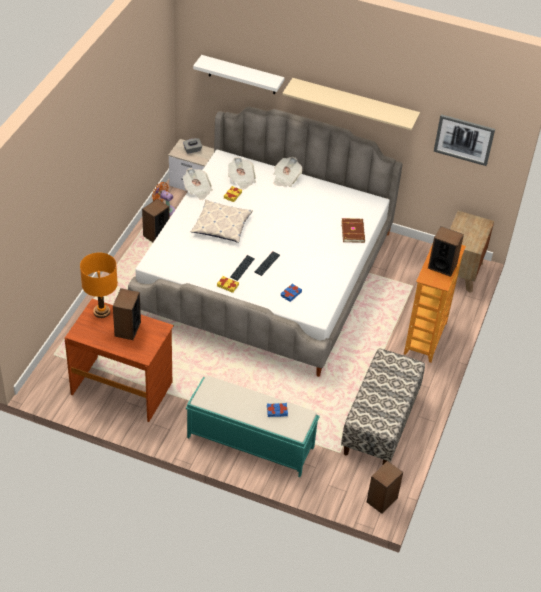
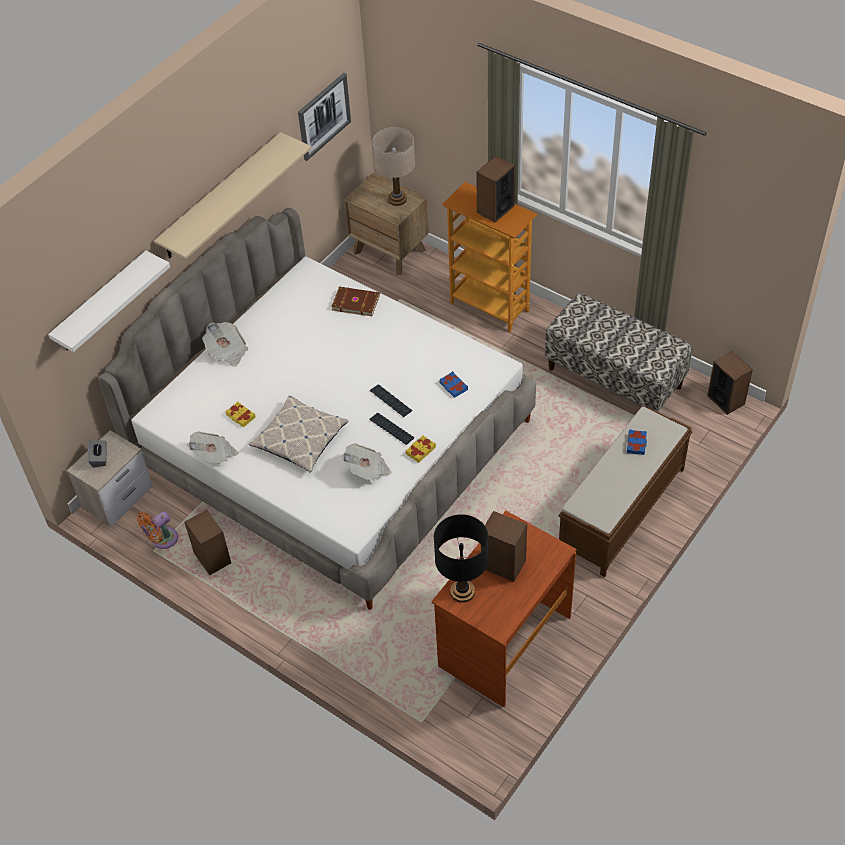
camera: 70 degrees left, 5 degrees up
(101, 312) = (462, 592): orange table lamp -> black table lamp
(241, 179) = (211, 401): newspaper -> newspaper (367, 470)
(249, 441) = (621, 510): turquoise bench -> brown bench
(471, 238) = (397, 199): none -> beige table lamp

